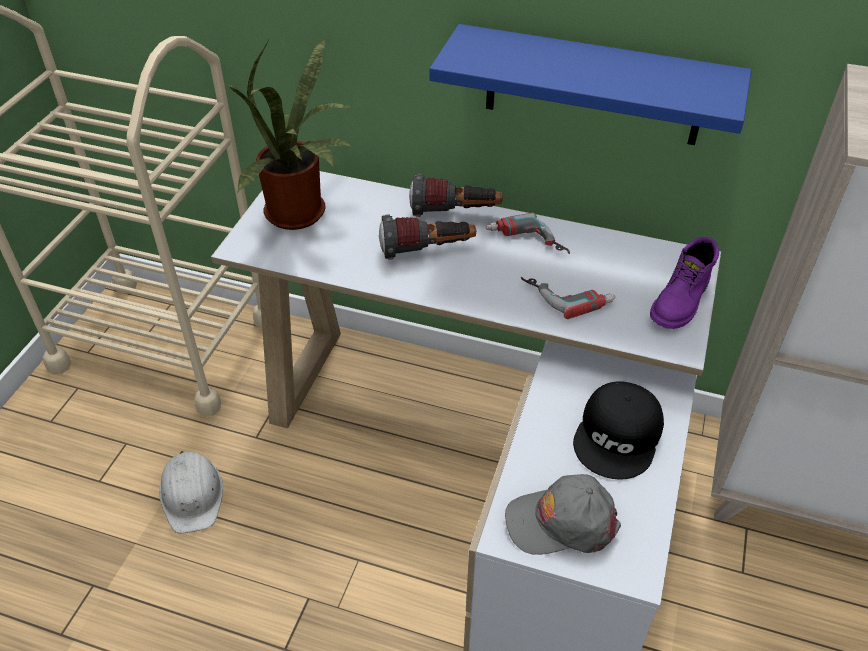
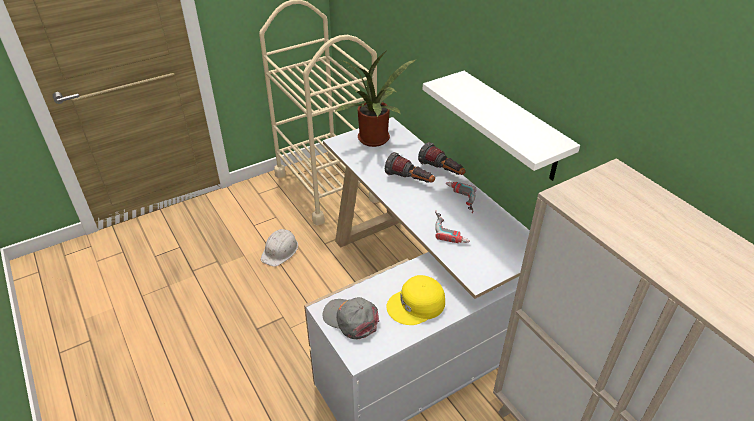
camera: 40 degrees right, 5 degrees down
(593, 86) = (513, 126): blue shelf -> white shelf
(619, 437) = (416, 305): black cap -> yellow cap
(681, 302) = (503, 262): purple boot -> none

